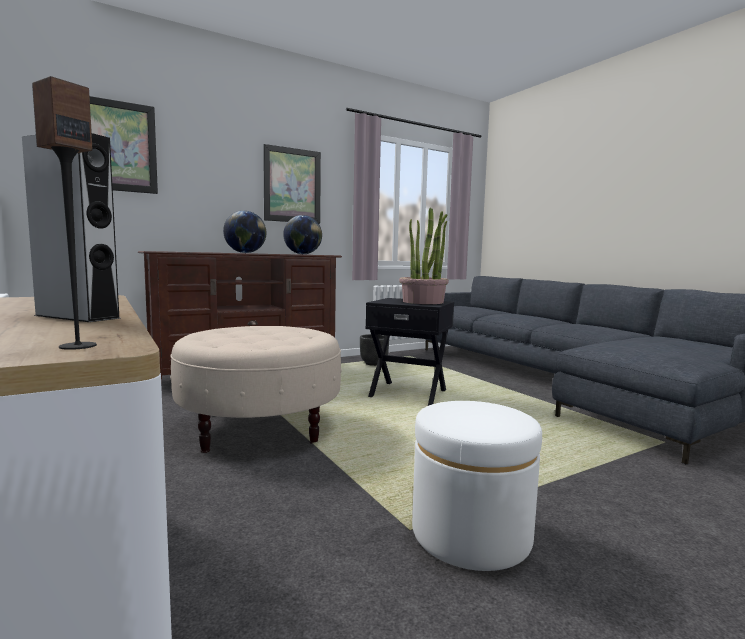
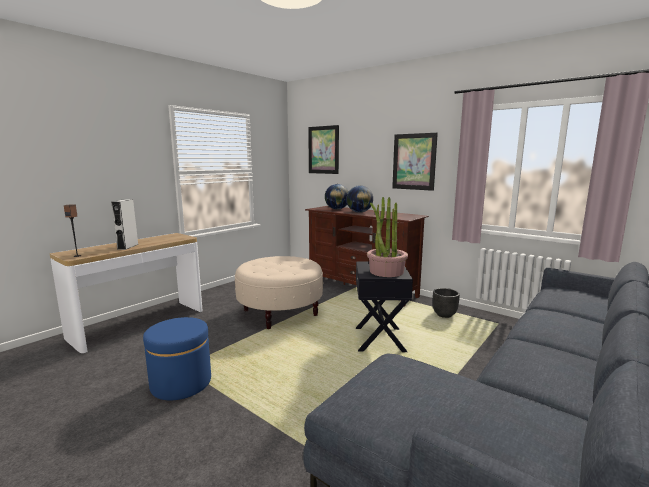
camera: 70 degrees right, 5 degrees up
(302, 254) = (398, 215): globe -> globe (337, 209)
(471, 533) = (181, 383): white ottoman -> blue ottoman

